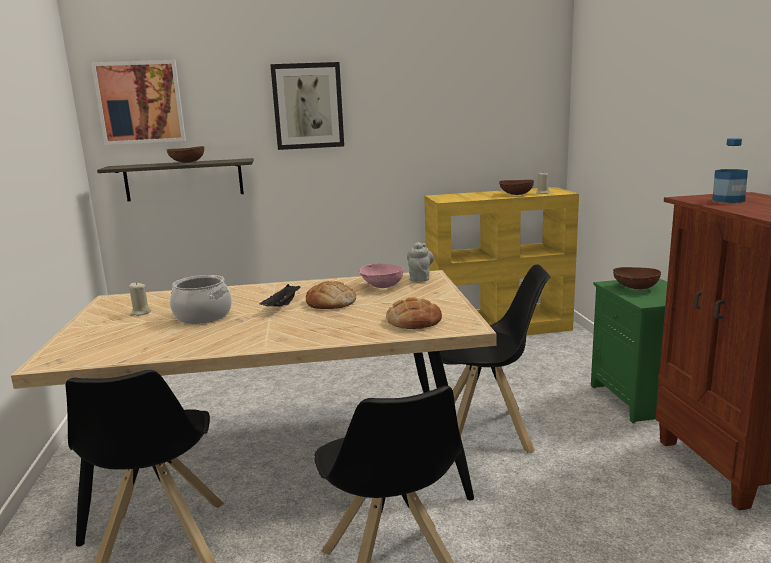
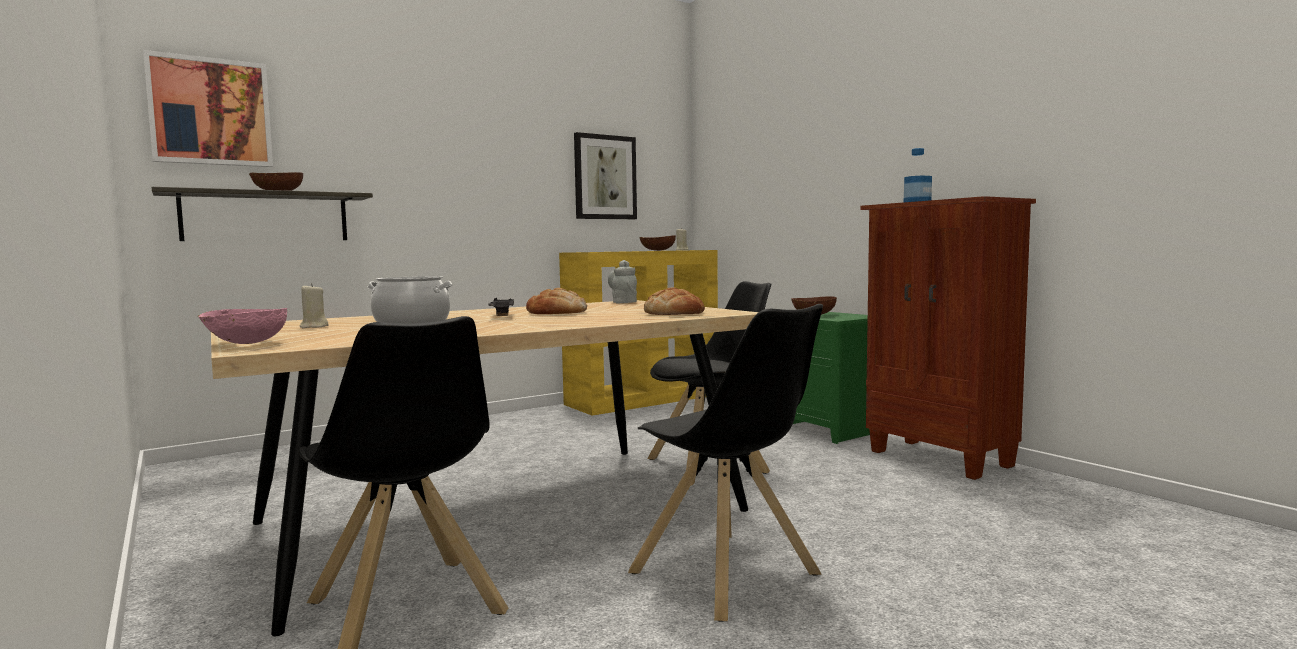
camera: 25 degrees left, 10 degrees down
(308, 106) = (430, 141): picture -> picture (605, 177)
(381, 286) = (592, 306): pink bowl -> pink bowl (245, 343)

